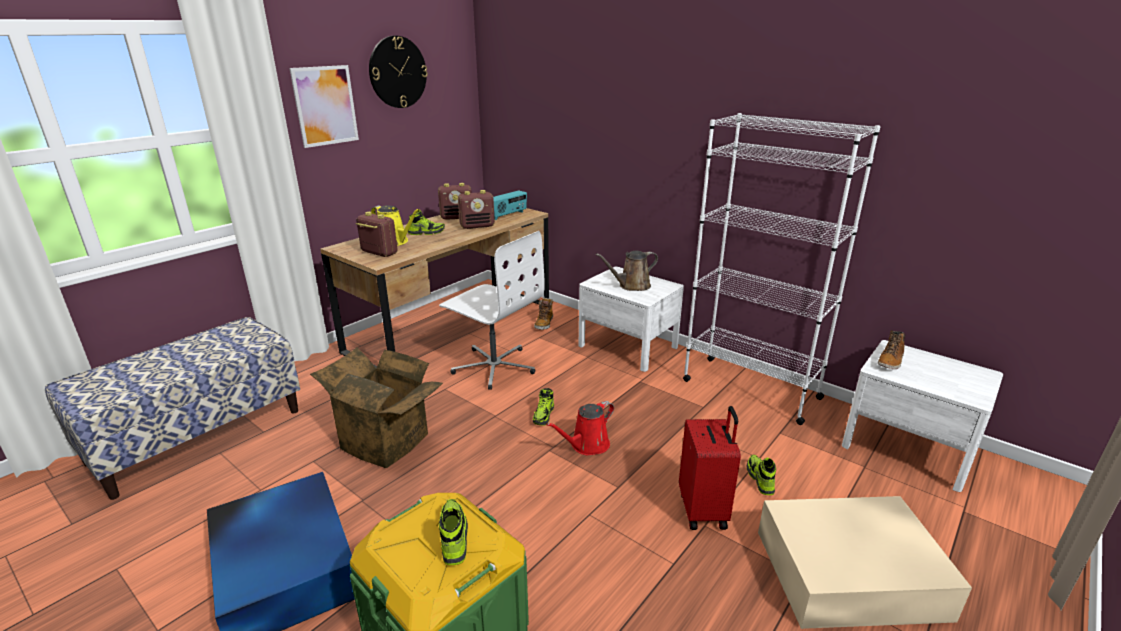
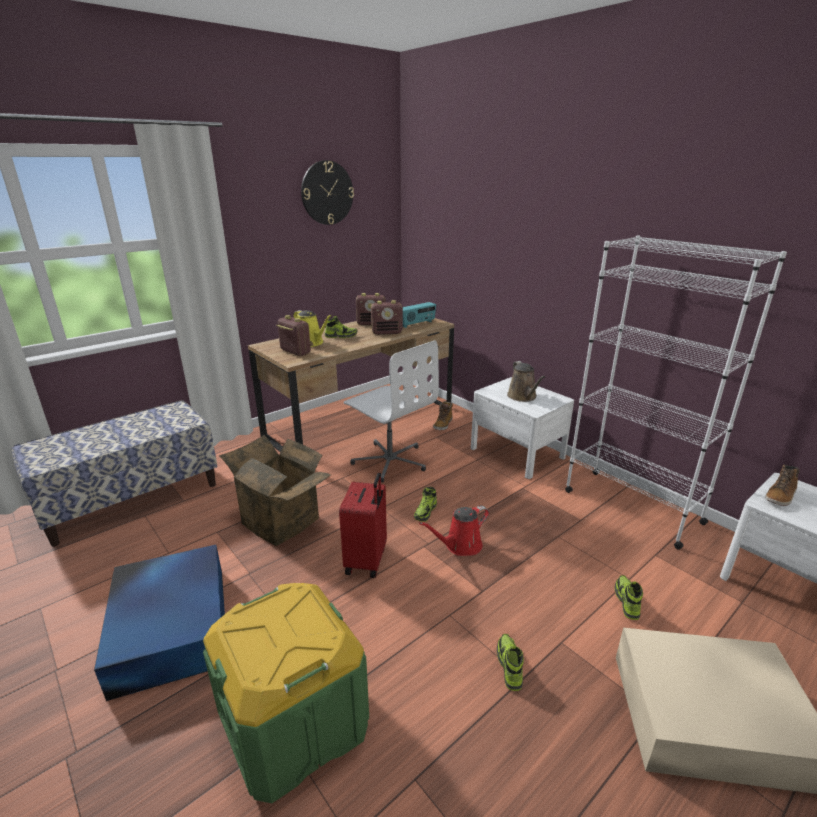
camera: 10 degrees right, 0 degrees up
(325, 106) = (260, 221): picture -> none
(453, 537) = (296, 630): shoe -> shoe (509, 666)
(631, 286) = (523, 397): brown watering can -> brown watering can turned 90 degrees counterclockwise
(704, 510) = (563, 626): red suitcase -> red suitcase (367, 561)

